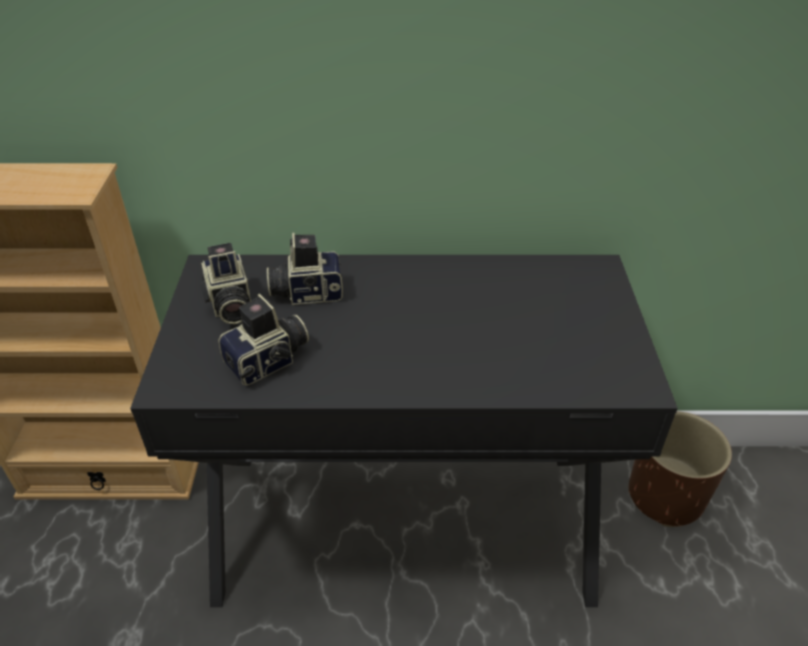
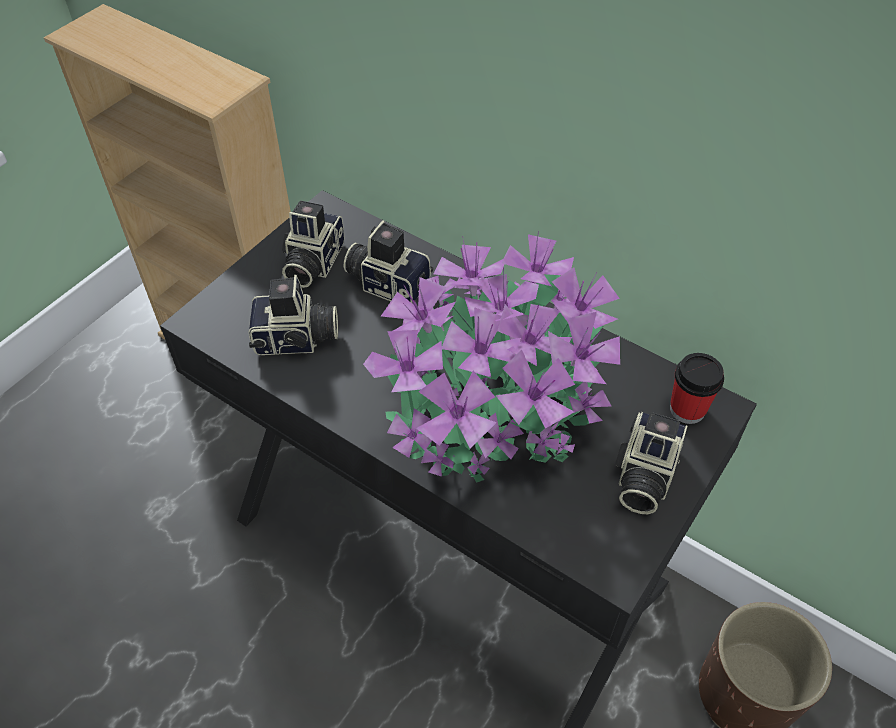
camera: 35 degrees right, 10 degrees up
(462, 334) = (490, 407): none -> potted plant
(585, 276) = (687, 409): none -> cup
(600, 325) = (643, 475): none -> camera

